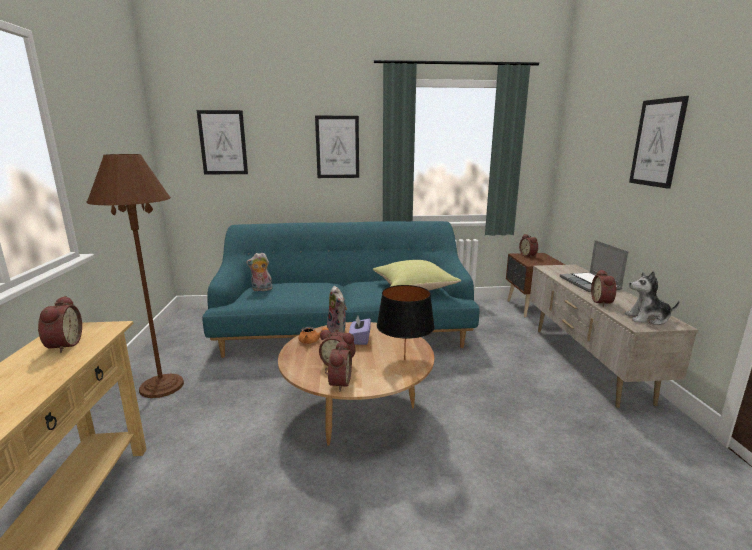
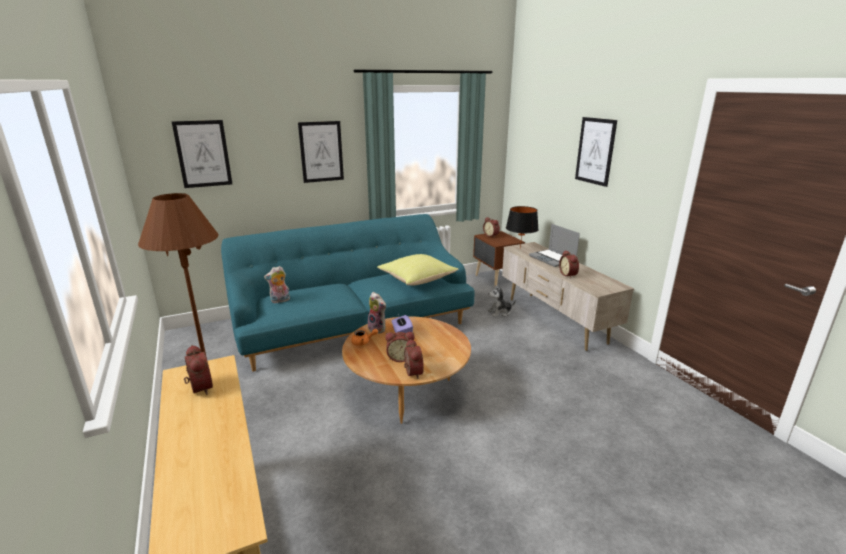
camera: 20 degrees left, 5 degrees up
(404, 359) = (448, 344): black table lamp -> black table lamp (520, 248)
(647, 319) = (602, 284): plush toy -> plush toy (500, 312)

